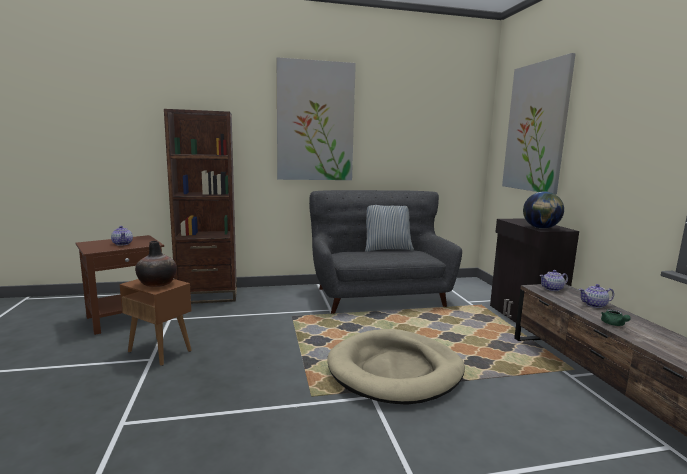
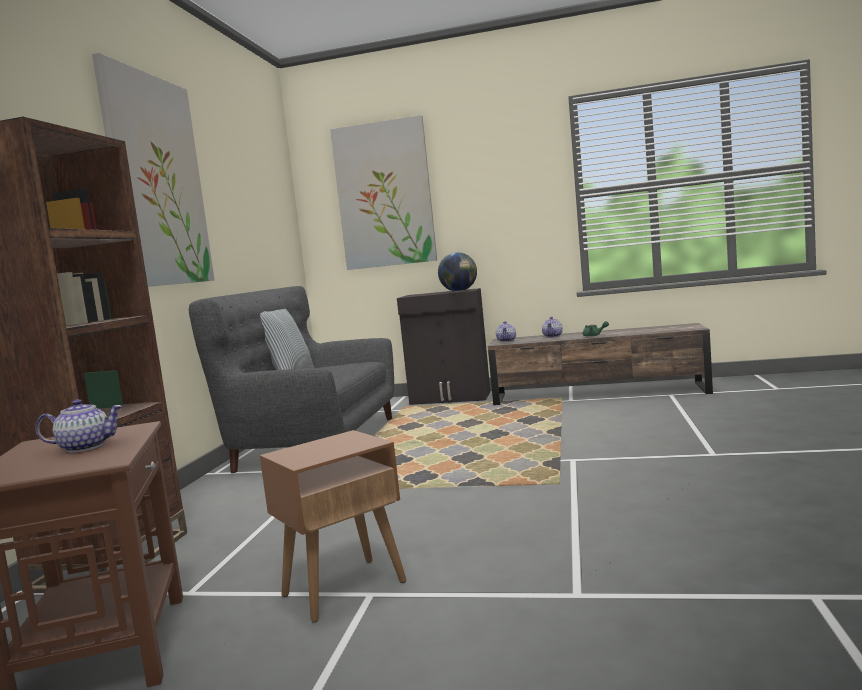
camera: 65 degrees left, 5 degrees down
(157, 284) = (334, 445): vase -> none
(395, 370) = (524, 448): beige dog bed -> none

